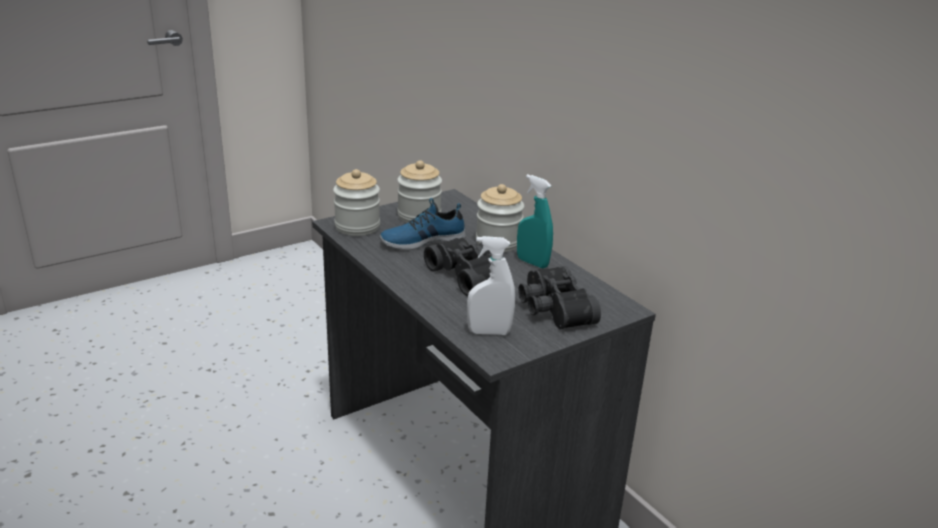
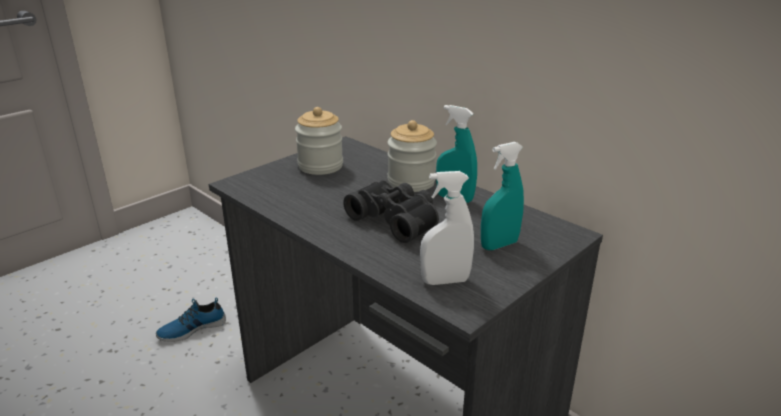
camera: 10 degrees left, 0 degrees up
(357, 227) = (259, 184): jar -> none
(422, 240) = (333, 189): shoe -> shoe (192, 328)
(552, 309) = (499, 245): black binoculars -> turquoise spray bottle

